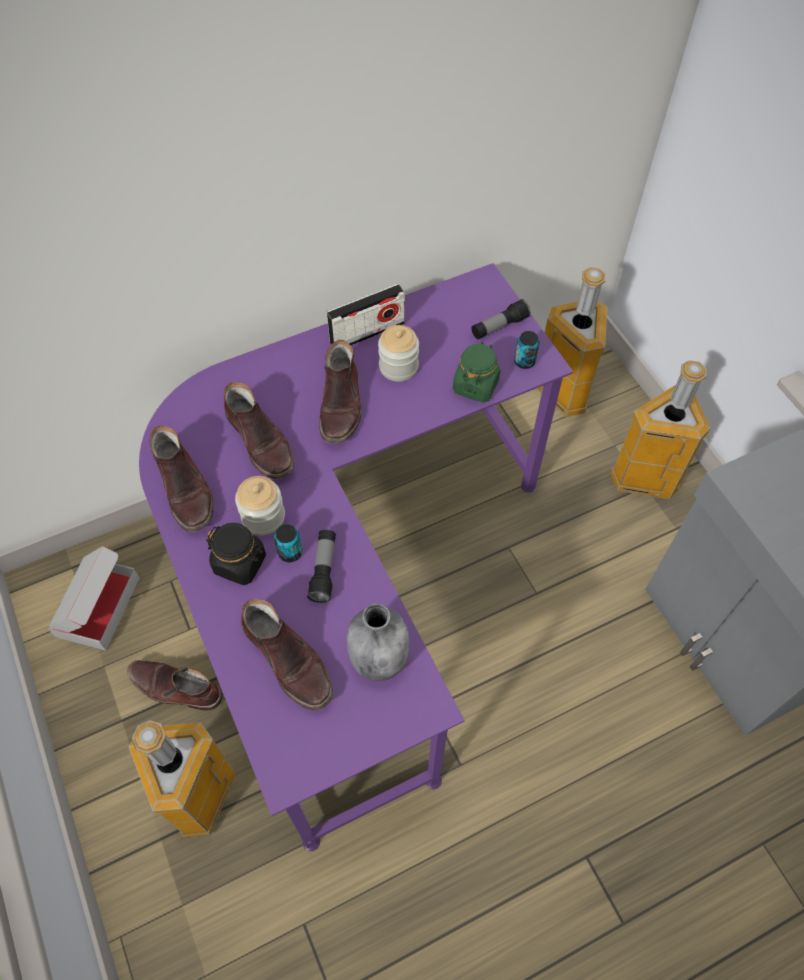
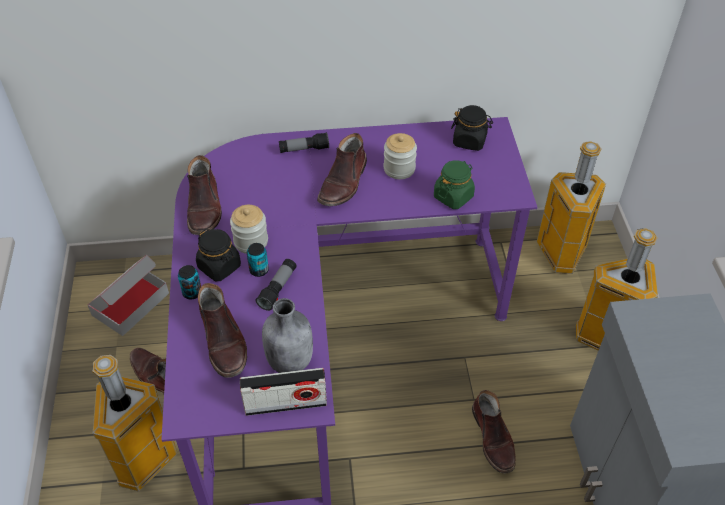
camera: 20 degrees right, 10 degrees down
(261, 441) = (273, 192): brown boot -> brown boot (493, 438)
(367, 332) = (386, 140): radio -> radio (285, 404)
(464, 306) = (469, 141): none -> black jar
(499, 326) = (491, 161): flashlight -> flashlight (304, 149)
(524, 361) = (500, 190): can -> can (192, 292)

